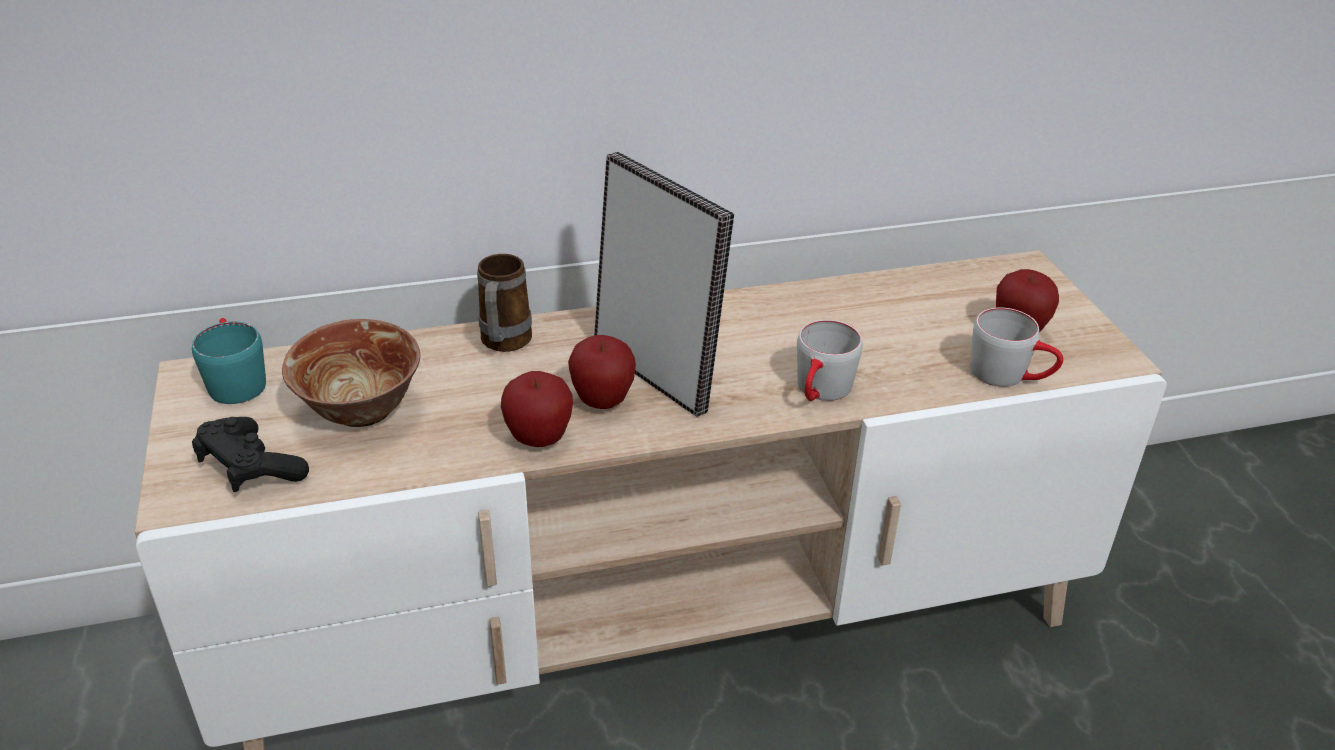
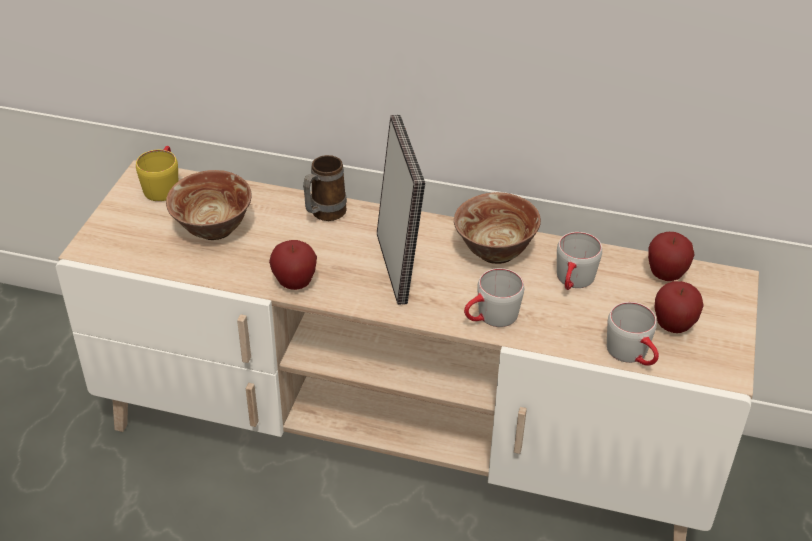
camera: 30 degrees right, 5 degrees up
(235, 379) = (163, 185): turquoise mug -> yellow mug
(251, 469) = (134, 243): black game controller -> none
(602, 402) = (350, 274): apple -> apple (665, 275)
(755, 319) = (495, 252): none -> bowl
(872, 322) = (573, 282): none -> grey mug

